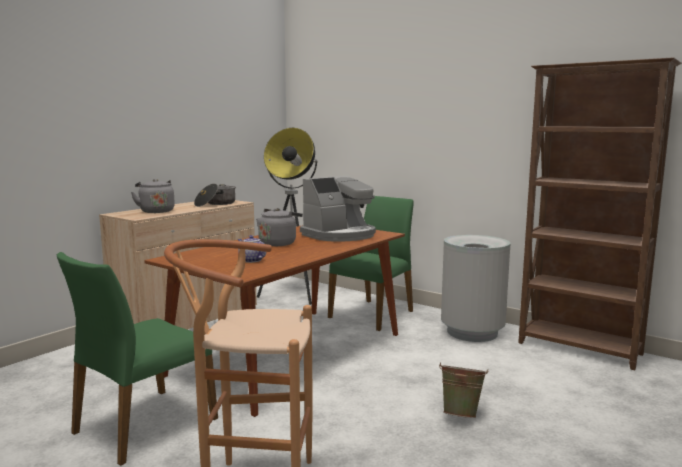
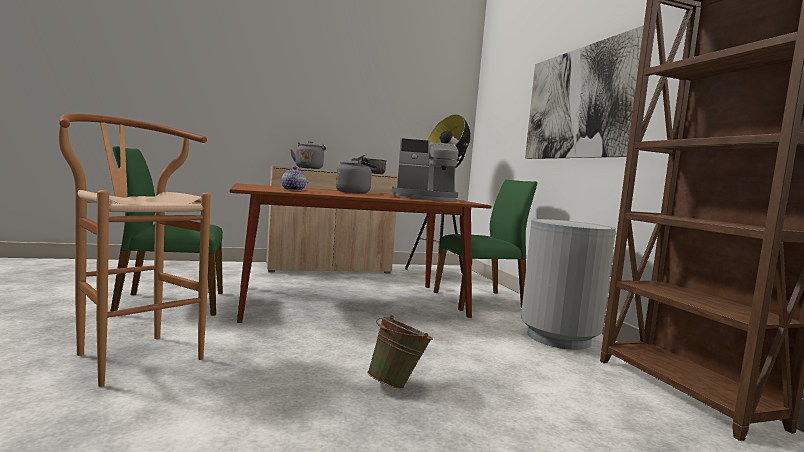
camera: 35 degrees right, 5 degrees down
(439, 127) = (580, 103): none -> picture

